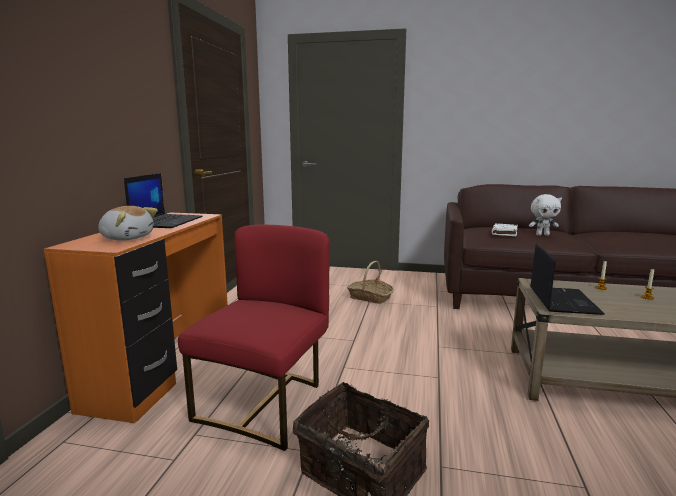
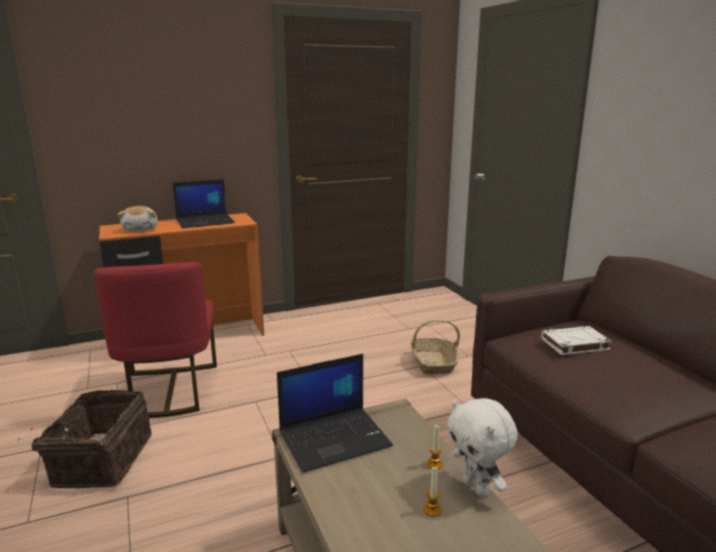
camera: 55 degrees right, 5 degrees up
(266, 404) = (170, 391): red chair -> red chair turned 90 degrees clockwise
(542, 235) = (623, 373): white plush toy -> white plush toy (477, 488)

